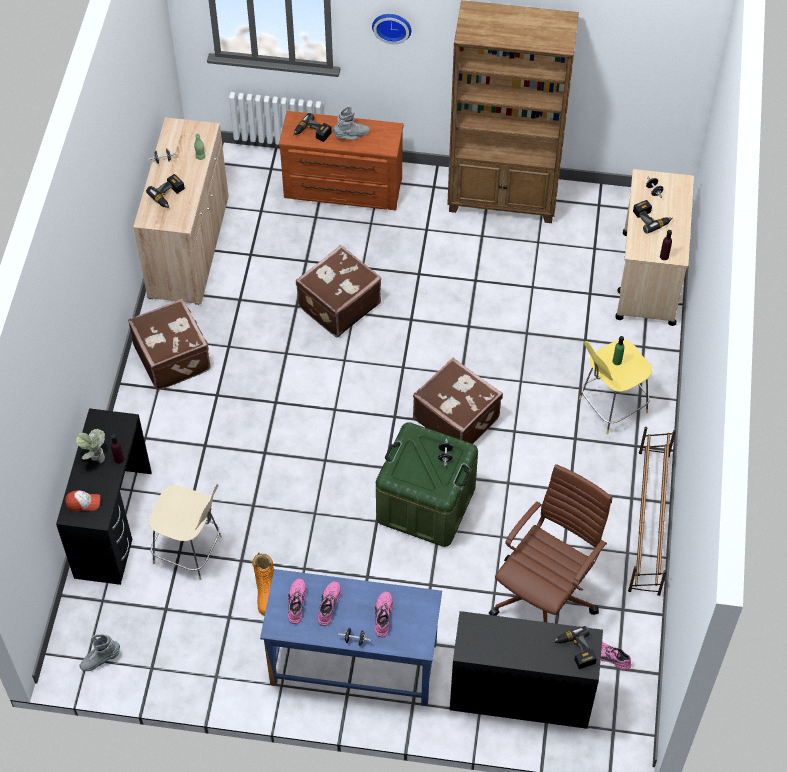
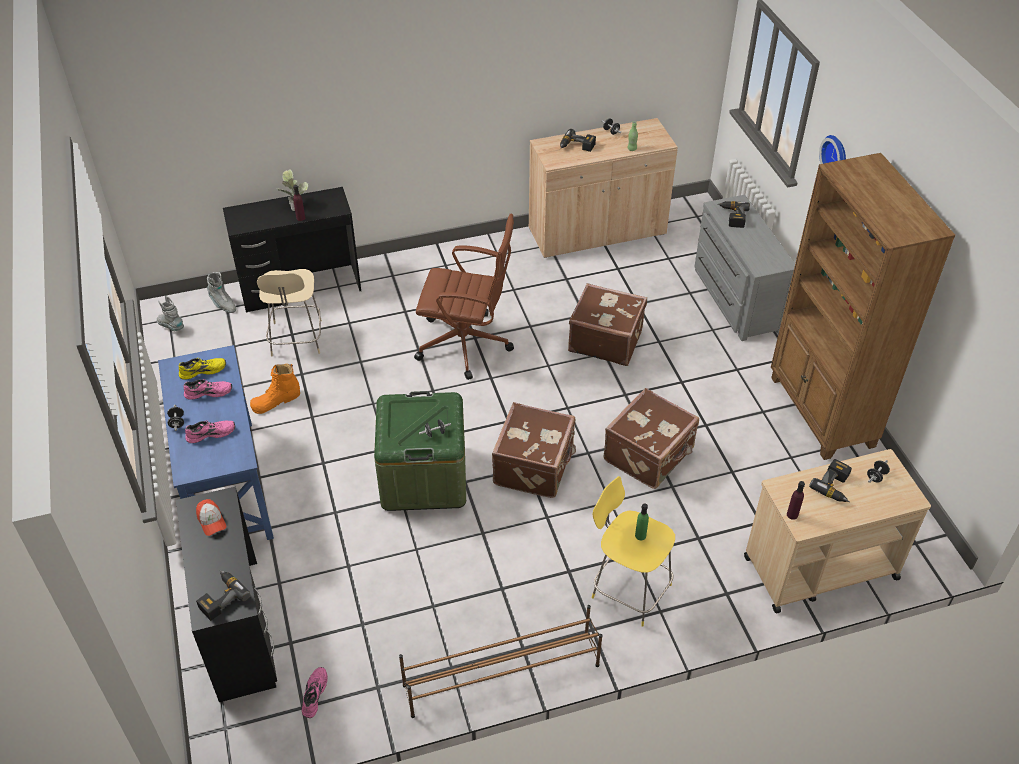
camera: 65 degrees right, 10 degrees down
(83, 503) = (248, 214): cap -> cap (211, 521)
(173, 357) = (481, 262): brown suitcase -> brown suitcase (650, 455)
(295, 602) = (203, 370): pink shoe -> yellow shoe
(342, 190) = (734, 299): brown dresser -> grey dresser
(352, 135) = (752, 241): grey boot -> grey boot (222, 304)
(545, 595) = (364, 610): brown office chair -> brown office chair (466, 345)

